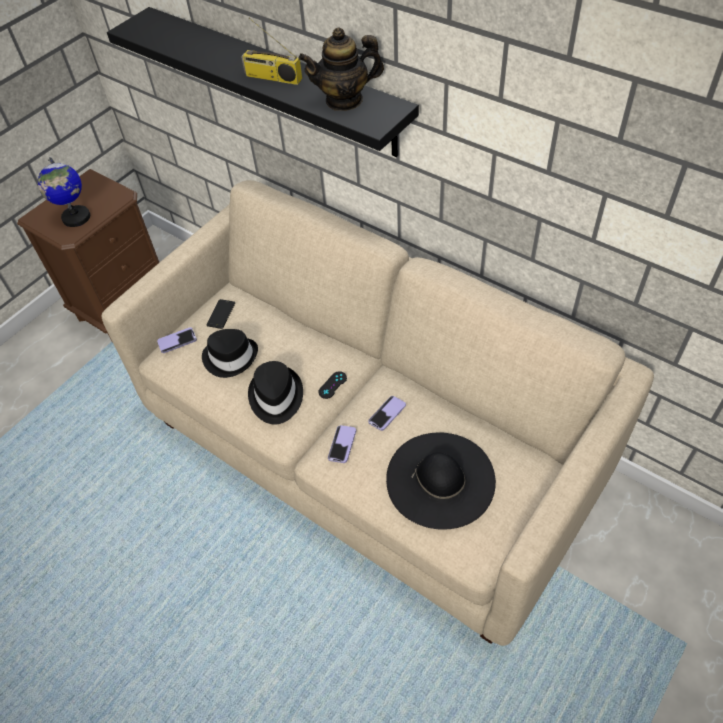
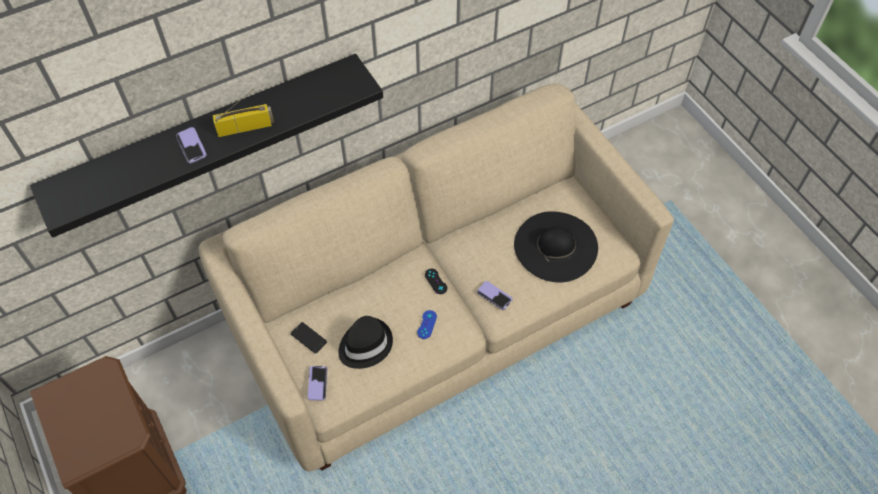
camera: 70 degrees left, 5 degrees up
(76, 218) = (106, 422): globe -> none
(272, 78) = (245, 126): radio -> radio turned 150 degrees counterclockwise
(275, 397) = (427, 324): black hat -> blue game controller
(344, 100) = (316, 92): teapot -> none
(387, 414) = (483, 256): phone -> phone (191, 146)

